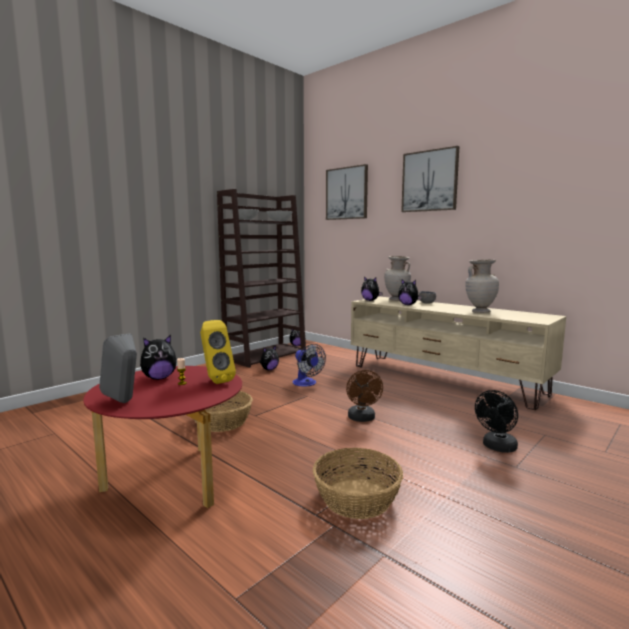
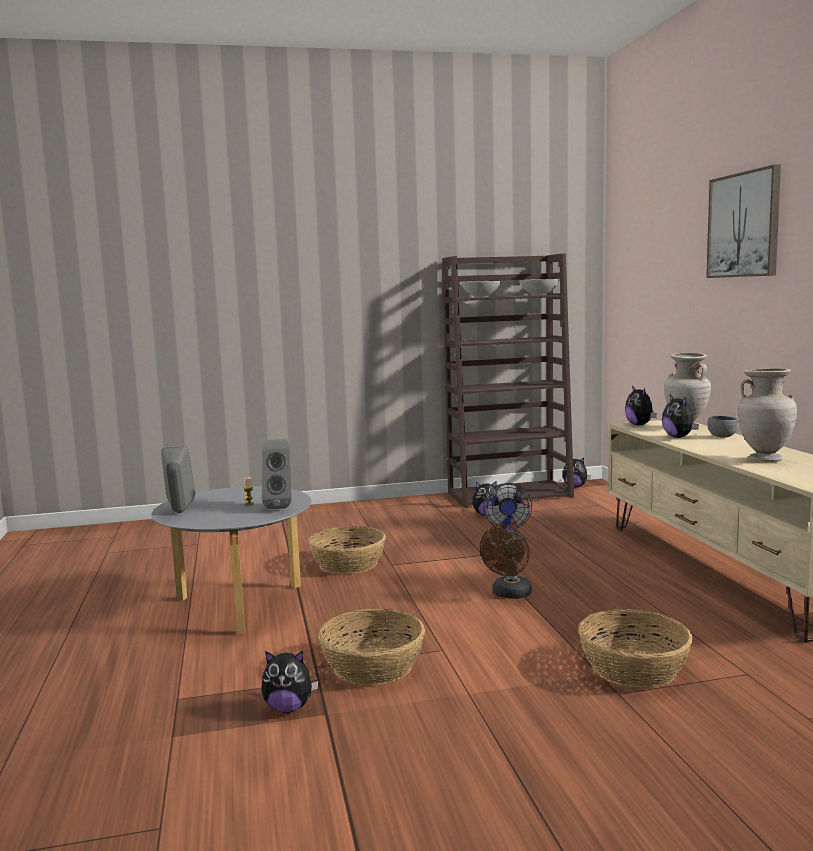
camera: 35 degrees right, 0 degrees up
(159, 378) = (240, 496): plush toy -> plush toy (289, 708)
(173, 479) = (240, 604): red coffee table -> grey coffee table
(215, 380) = (280, 506): yellow speaker -> grey speaker
(347, 193) = (649, 245): picture -> none
(497, 447) = (634, 668): black fan -> basket

